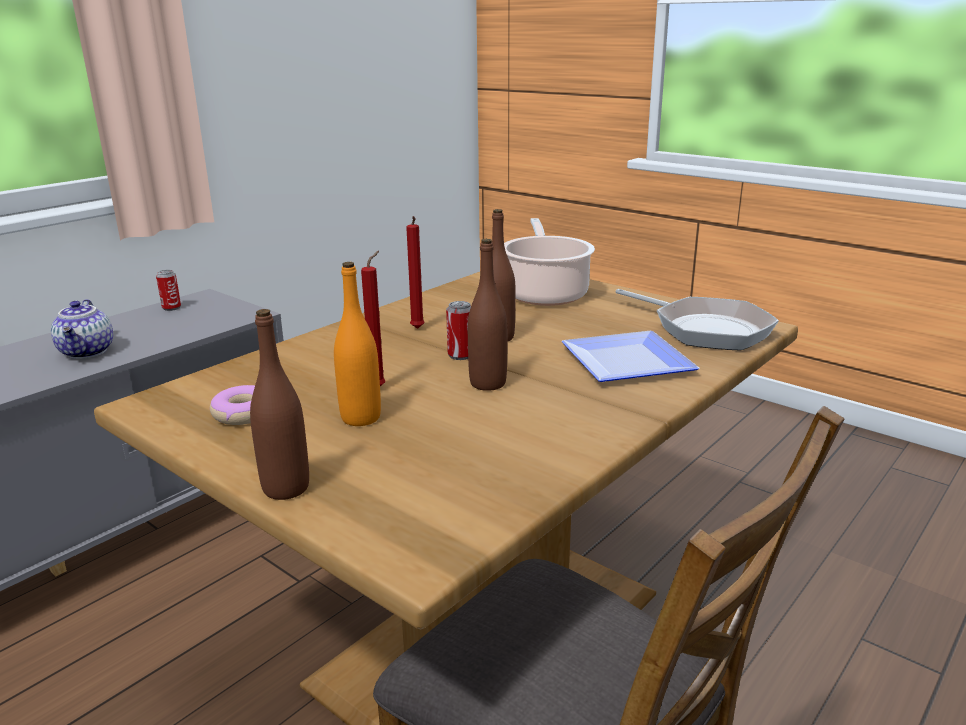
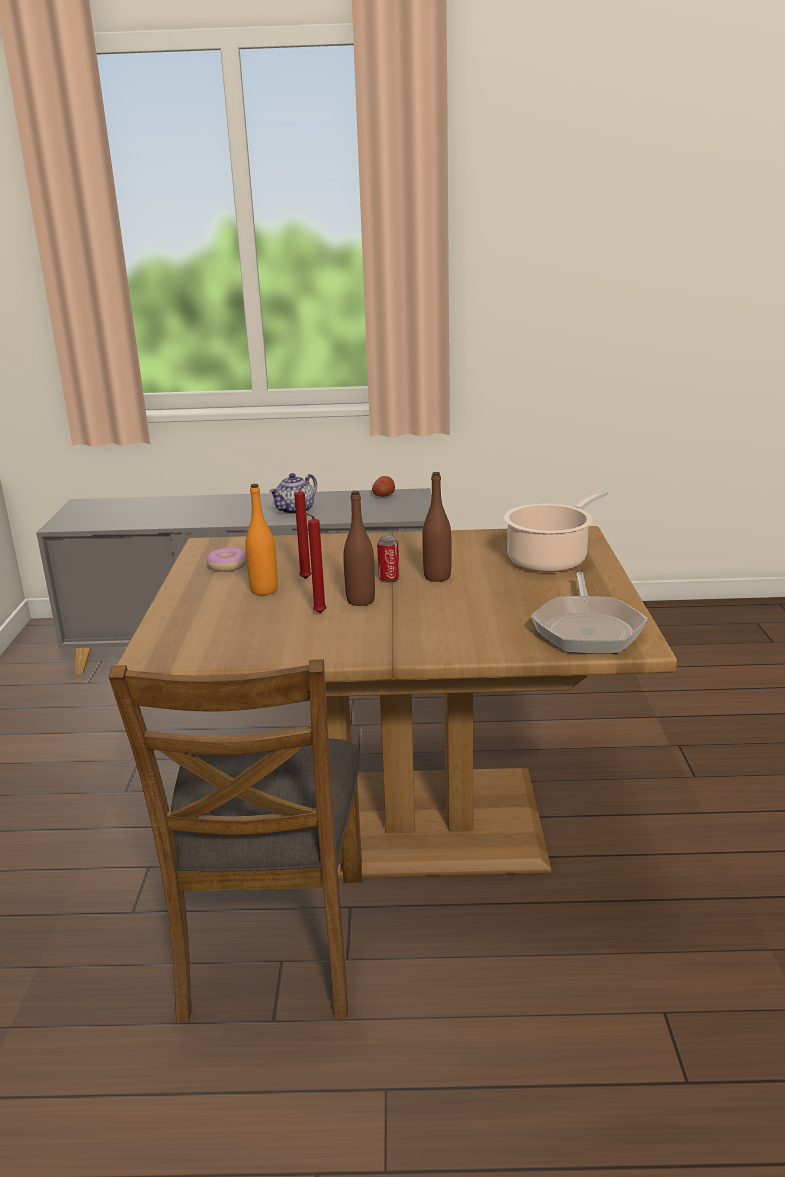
camera: 50 degrees right, 0 degrees up
(171, 308) = (383, 495): can -> potato
(286, 488) = (170, 606): brown bottle -> none
(417, 329) = (407, 553): red candle -> red candle (318, 614)
(632, 362) = (471, 626): plate -> none

